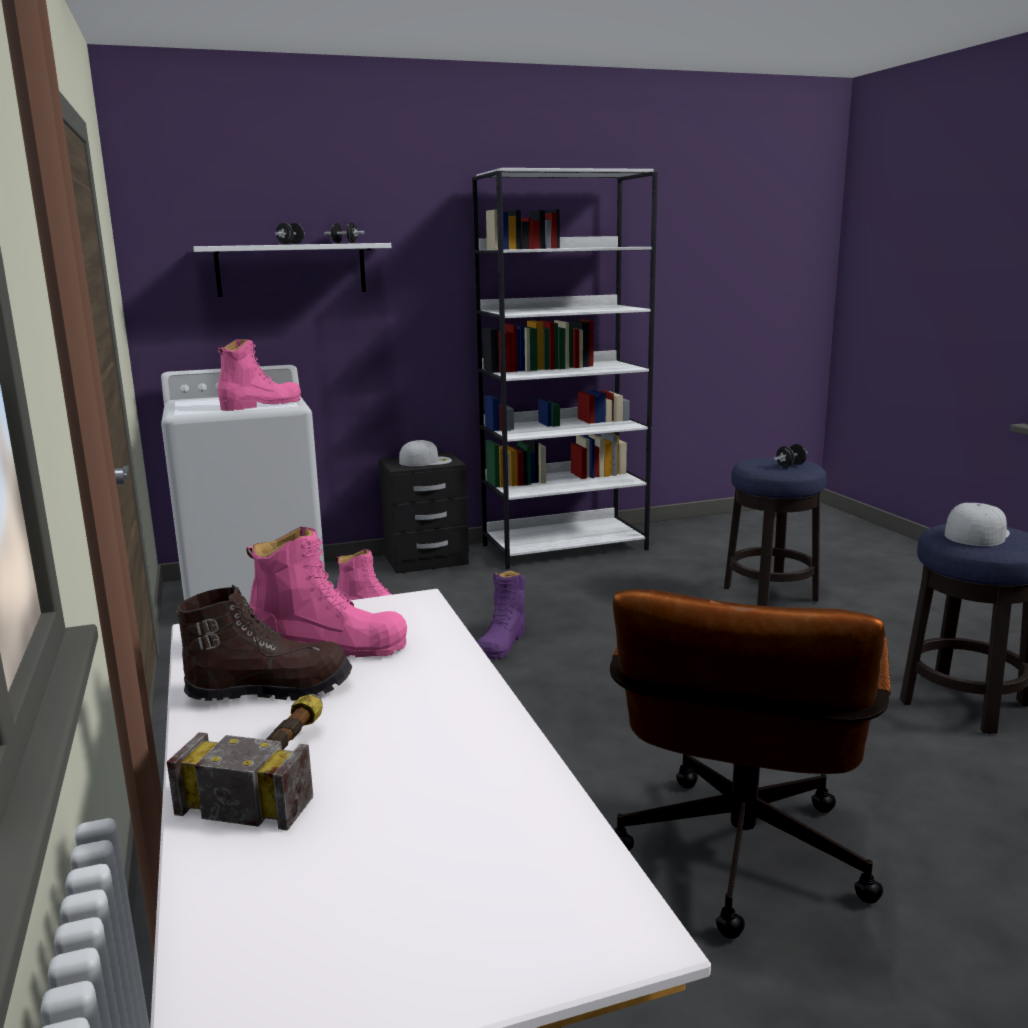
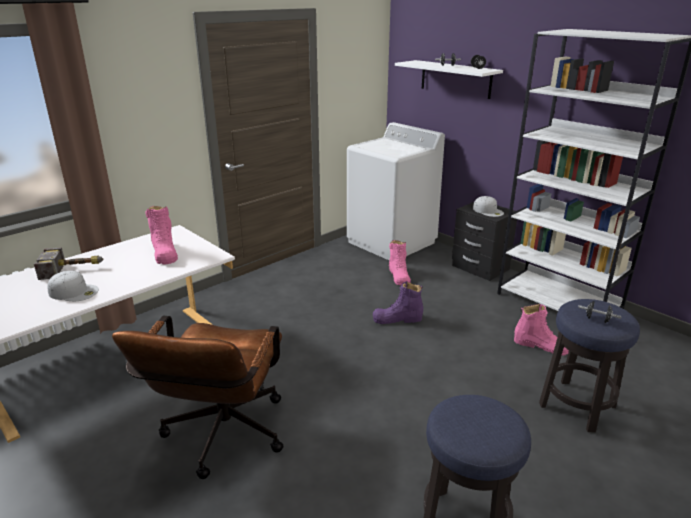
camera: 65 degrees right, 10 degrees up
(261, 405) = (390, 151): pink boot -> pink boot (541, 345)
(270, 690) = (127, 253): brown boot -> none
(738, 867) = (221, 438): brown office chair -> brown office chair turned 75 degrees counterclockwise
(975, 534) = (477, 417): white cap -> white cap (74, 291)

